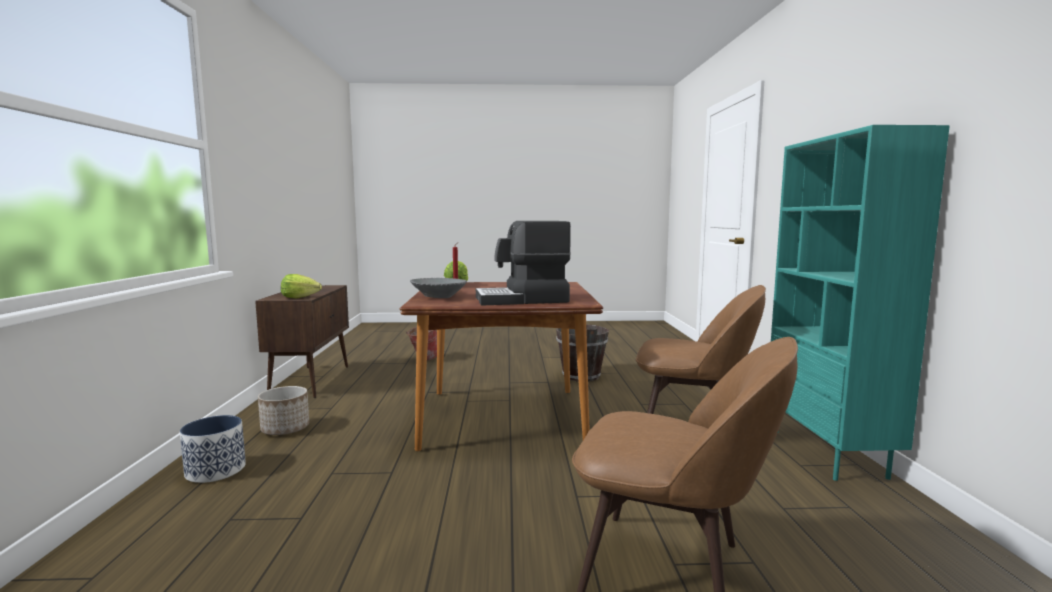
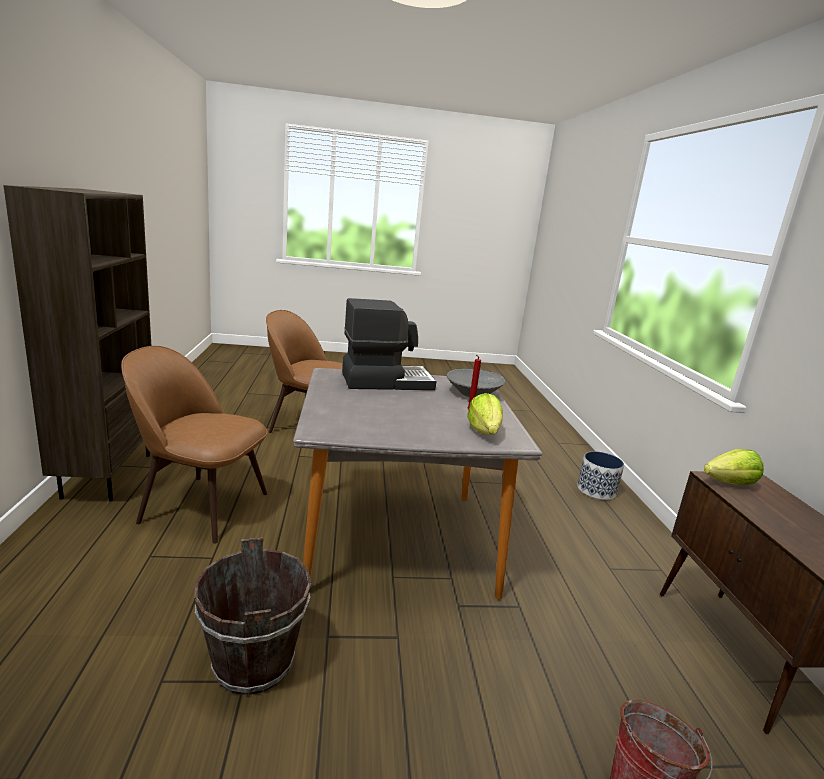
camera: 175 degrees right, 10 degrees up
(286, 429) = (609, 532): planter -> none
(504, 417) = (395, 538): brown dining table -> grey dining table
(829, 453) = (107, 475): turquoise bookcase -> brown bookcase

